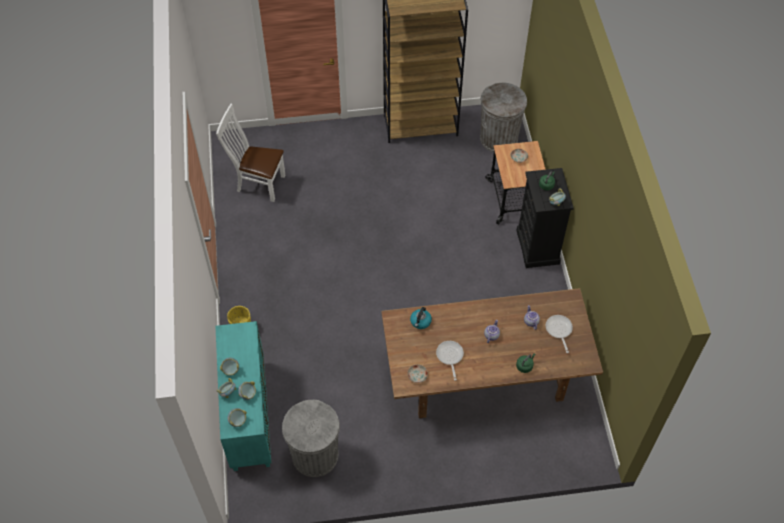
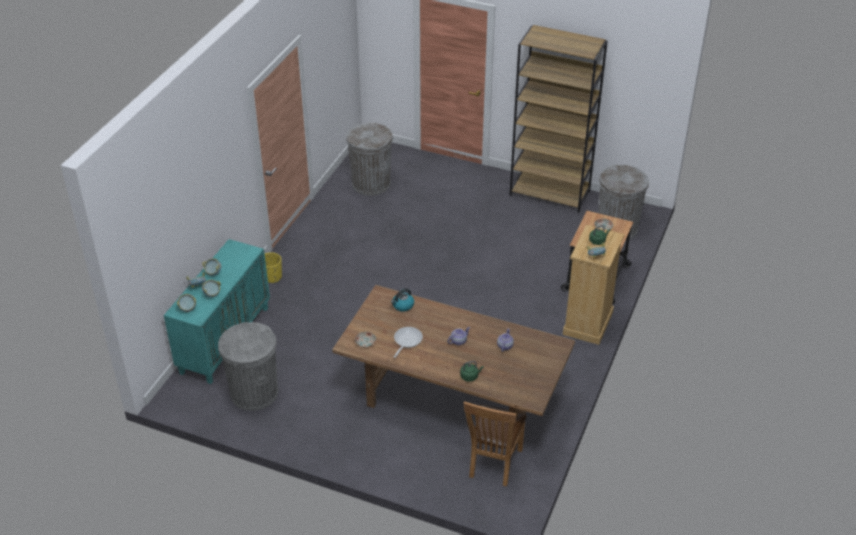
camera: 30 degrees right, 15 degrees down
(258, 183) = (371, 184): white chair -> grey trash can
(538, 247) = (588, 323): black dresser -> beige dresser
(555, 421) = (493, 465): none -> brown chair
(559, 330) = (526, 363): frying pan -> none

